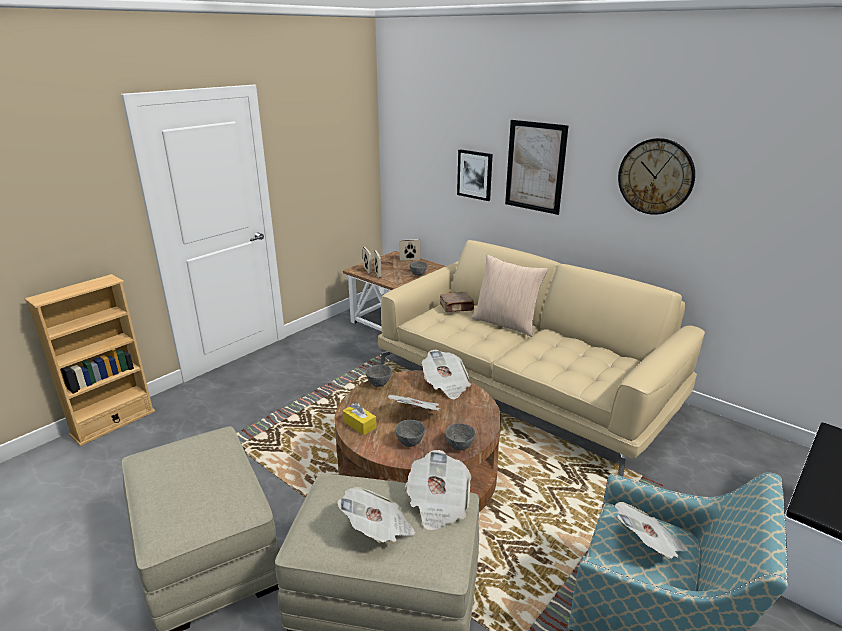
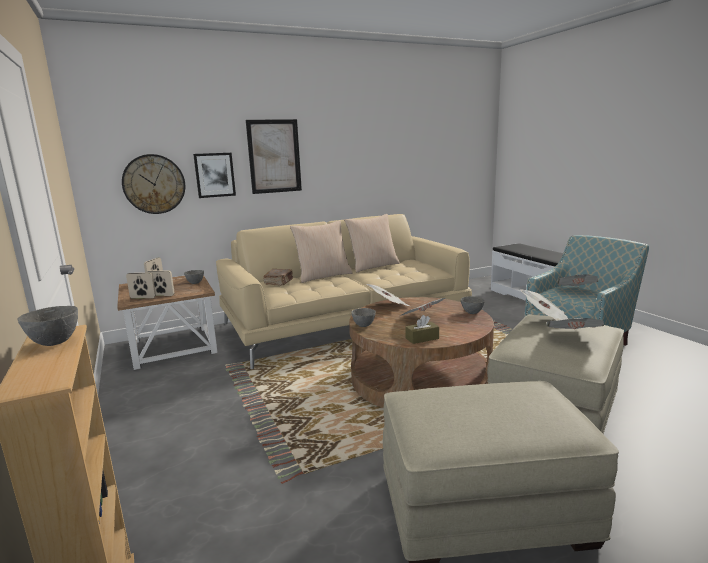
camera: 65 degrees left, 10 degrees down
(359, 424) = (422, 338): yellow tissue box -> brown tissue box
(409, 443) = (459, 325): grey bowl -> grey bowl (54, 342)
(575, 342) = (373, 266): none -> beige pillow
(656, 176) = (362, 147): wall clock -> wall clock (154, 184)

